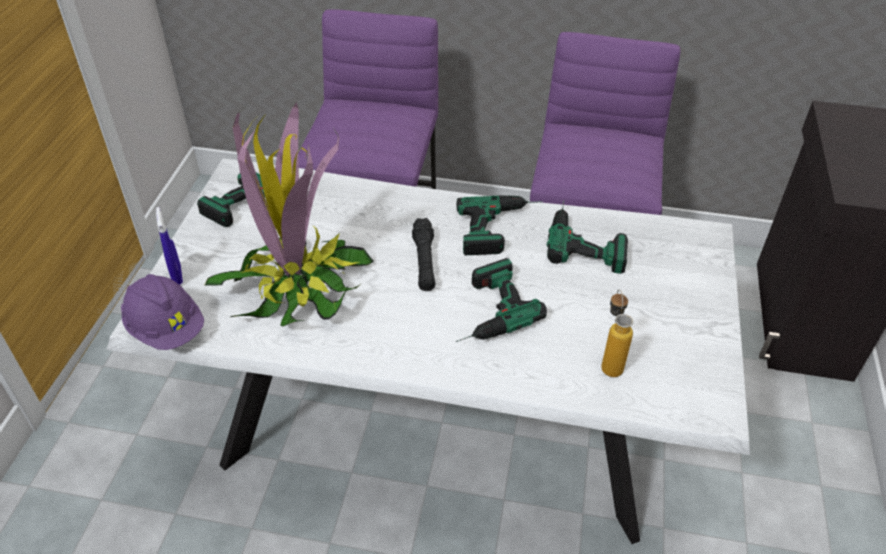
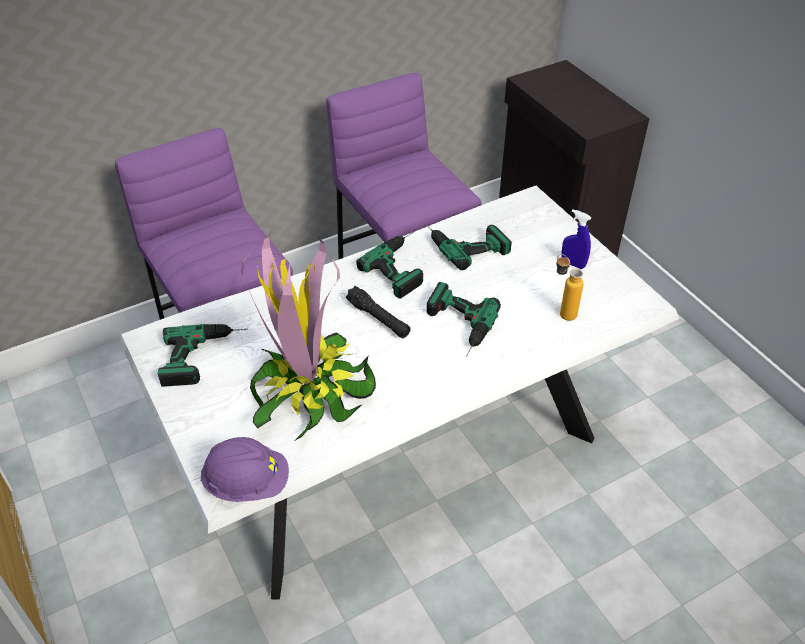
camera: 40 degrees left, 0 degrees up
(177, 276) = (204, 442): blue spray bottle -> blue spray bottle (573, 264)

